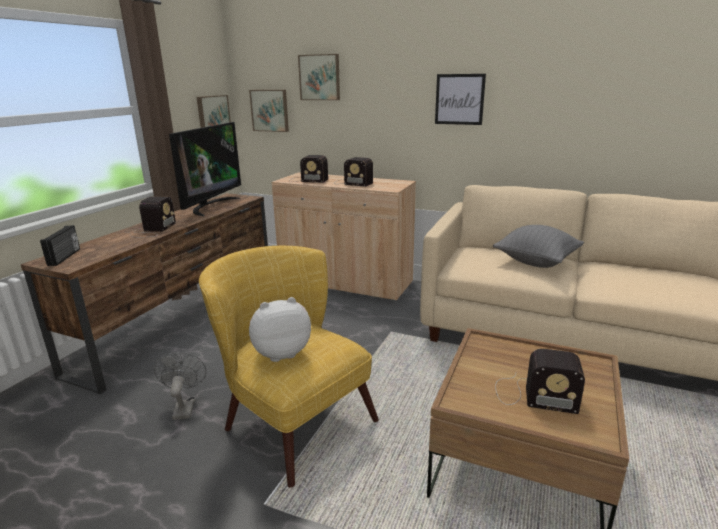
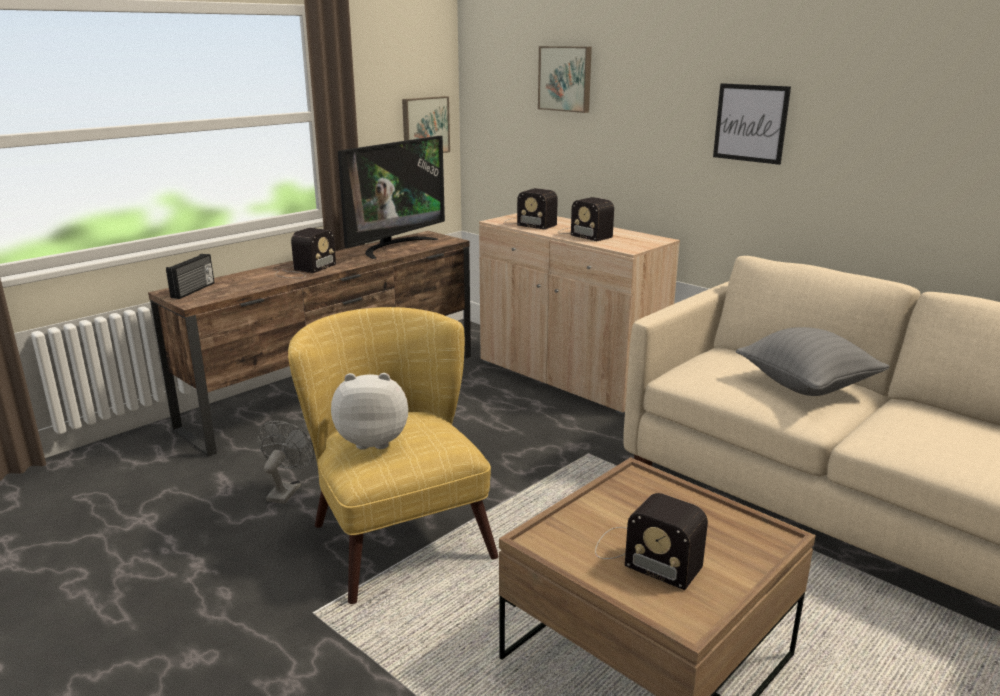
camera: 20 degrees right, 0 degrees up
(270, 110) = (501, 120): picture -> none

